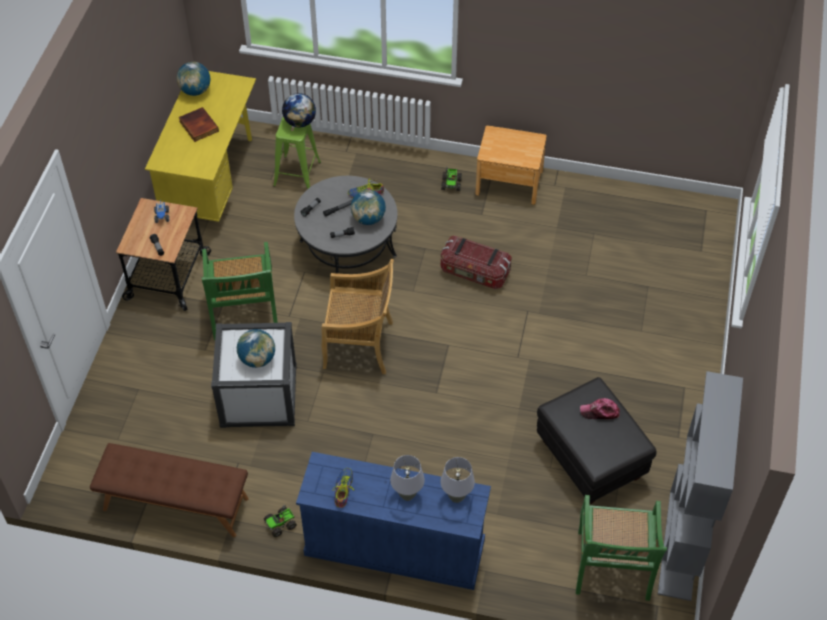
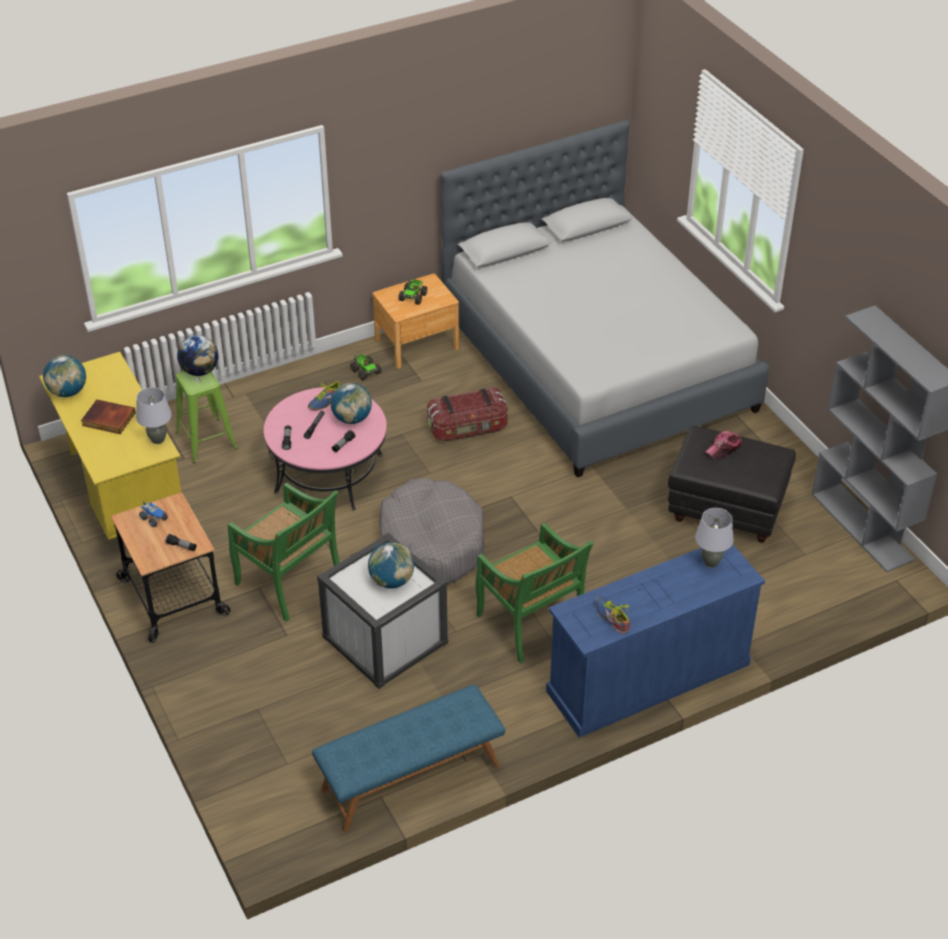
camera: 40 degrees left, 10 degrees down
(175, 504) = (411, 778): brown bench -> blue bench
(281, 524) = (529, 727): toy truck -> toy truck (413, 297)
(347, 248) = (328, 473): grey coffee table -> pink coffee table
(360, 345) = (432, 543): beige chair -> grey dog bed
(407, 495) = (670, 587): grey table lamp -> grey table lamp (158, 440)
(612, 567) = (833, 575): green chair -> green chair (531, 623)
(623, 277) = (597, 363): none -> grey bed

